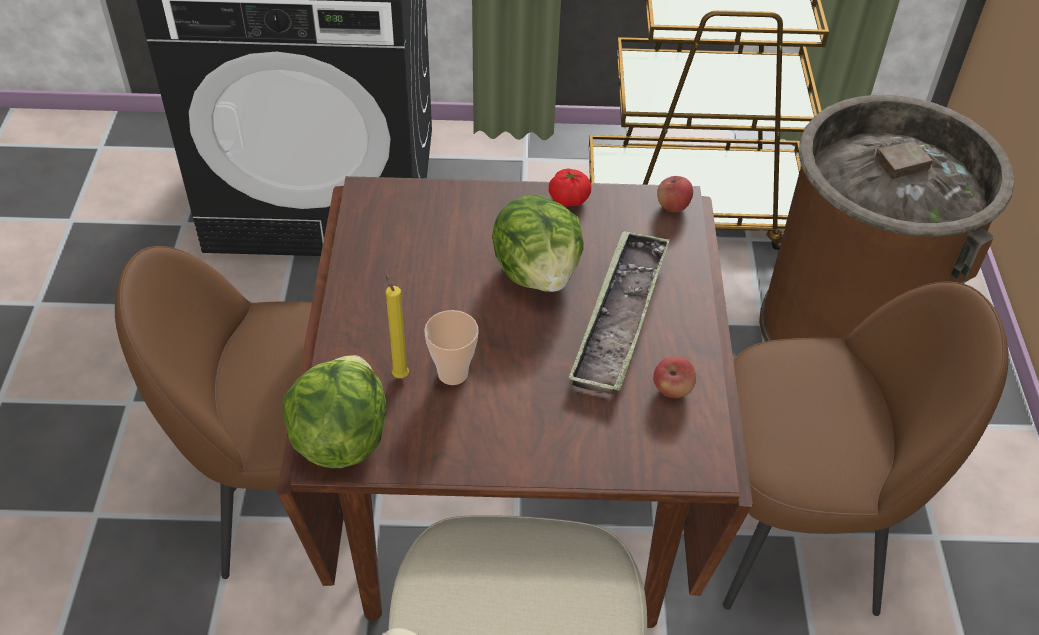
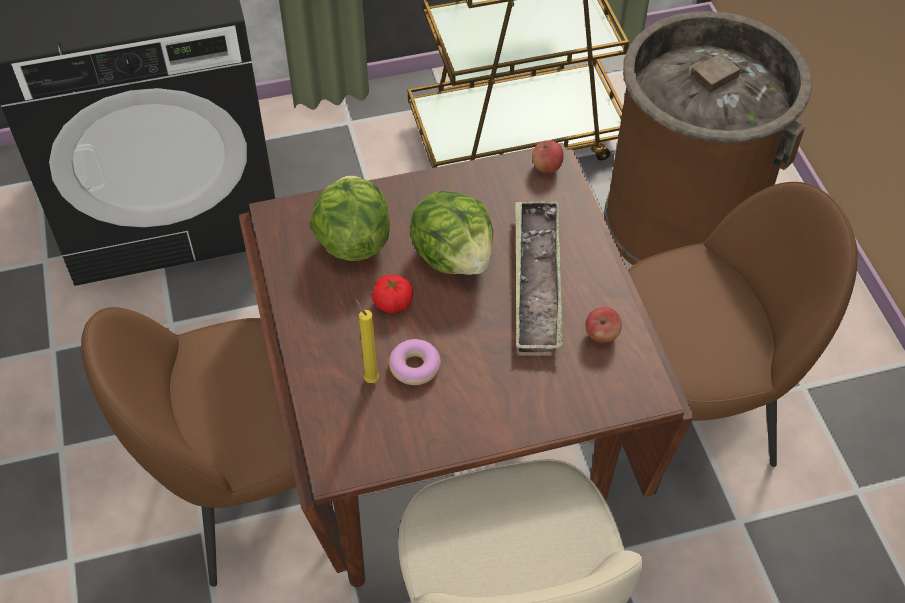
camera: 15 degrees left, 5 degrees up
(340, 438) = (341, 448): lettuce -> lettuce (352, 241)
(453, 373) = (415, 366): cup -> donut
(569, 199) = (456, 180): tomato -> tomato (393, 302)

